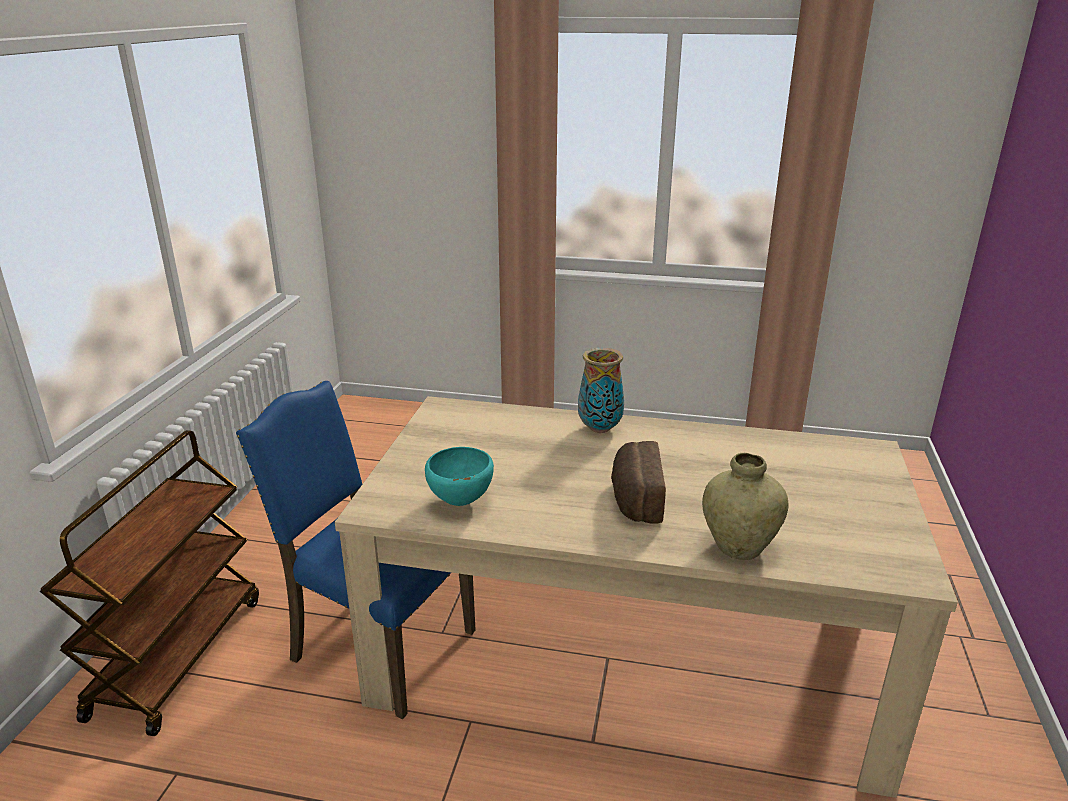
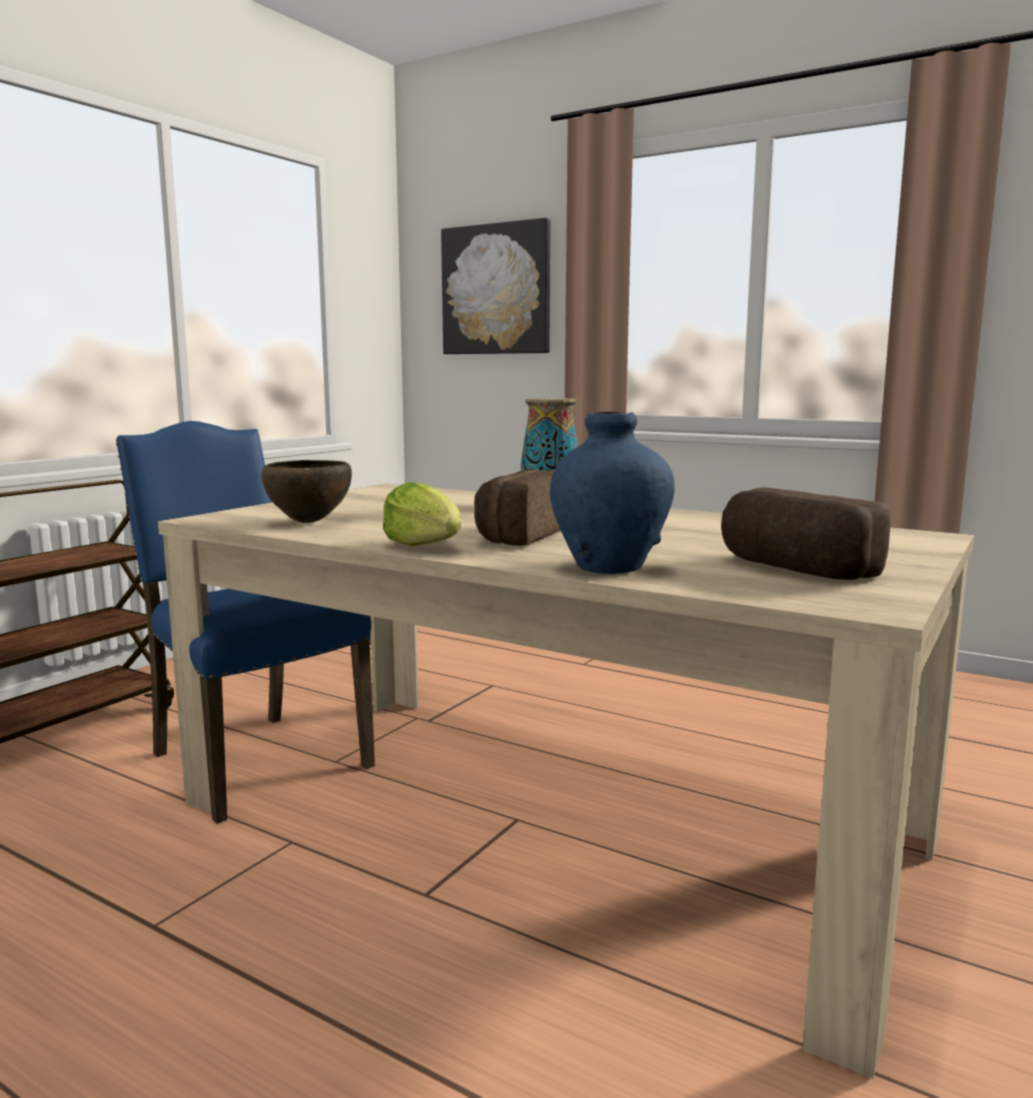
camera: 20 degrees right, 15 degrees down
(419, 139) = (496, 290): none -> picture
(460, 502) = (308, 522): turquoise bowl -> brown bowl
(593, 534) = (426, 546): none -> lettuce
(738, 547) = (609, 567): beige vase -> blue vase
(841, 526) = (793, 569): none -> bread

